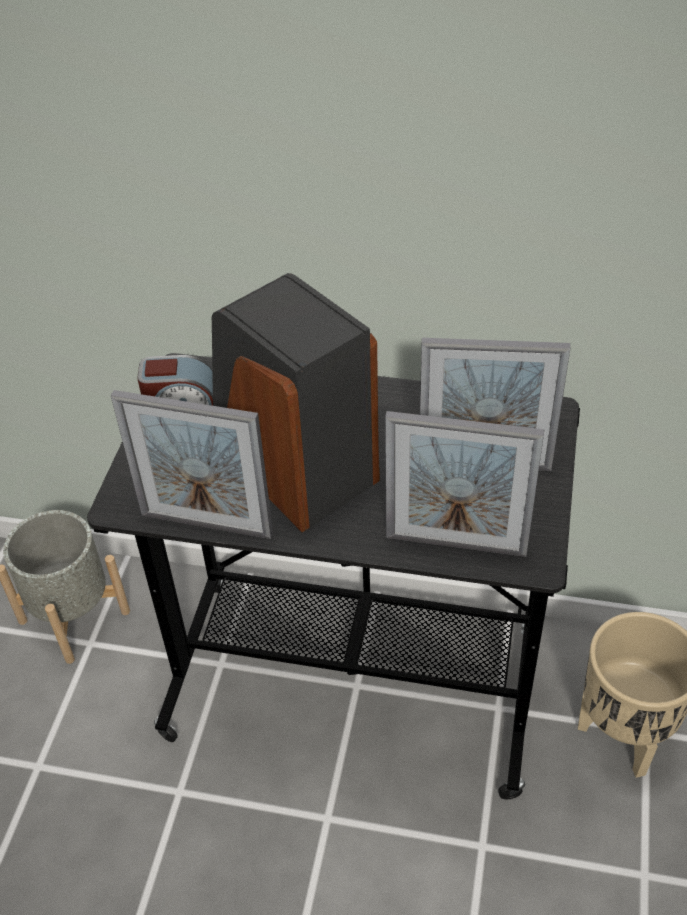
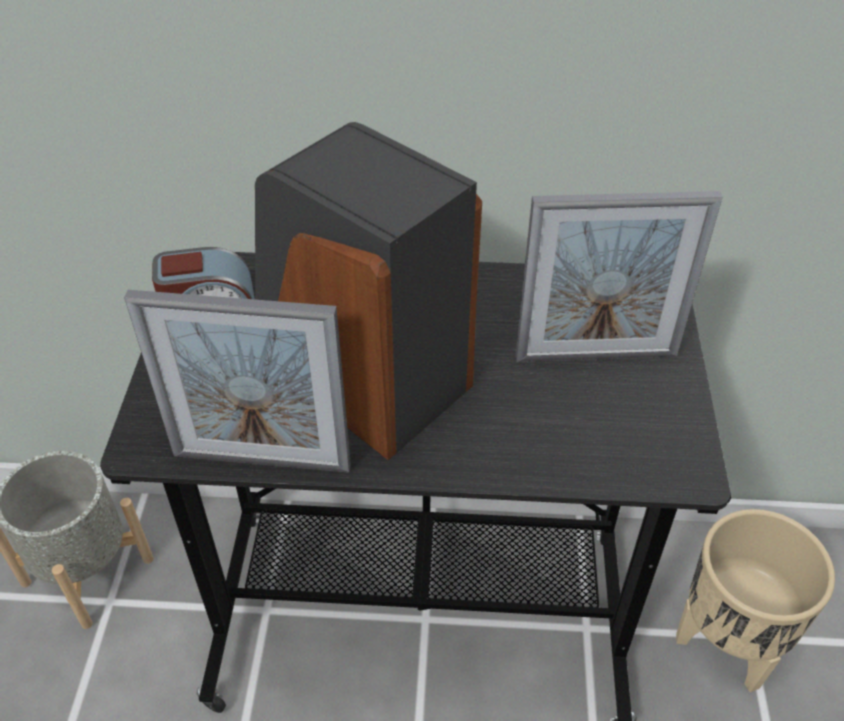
camera: 10 degrees left, 0 degrees up
(456, 544) = (585, 458): picture frame -> none

